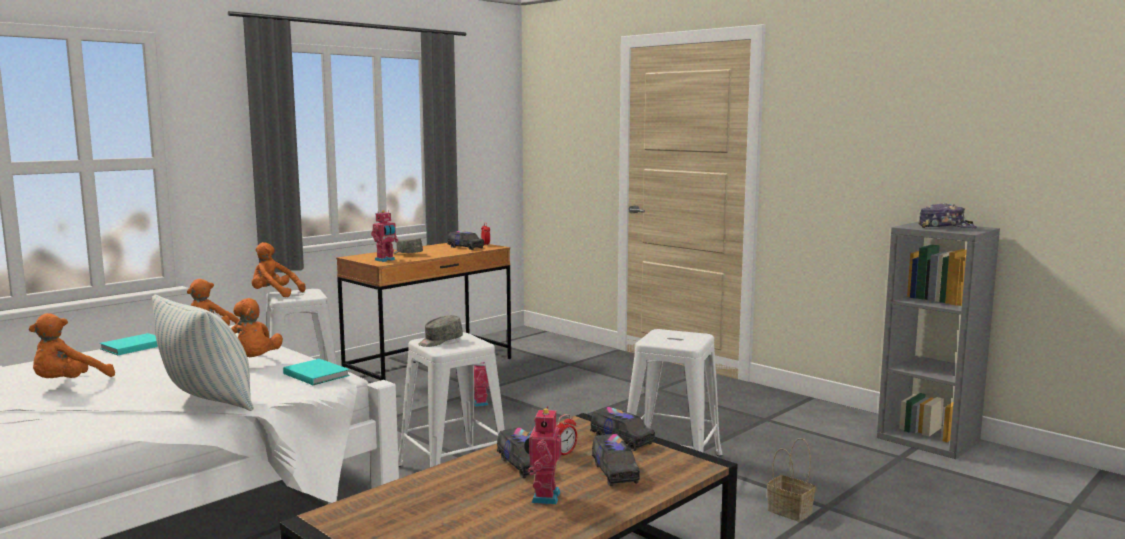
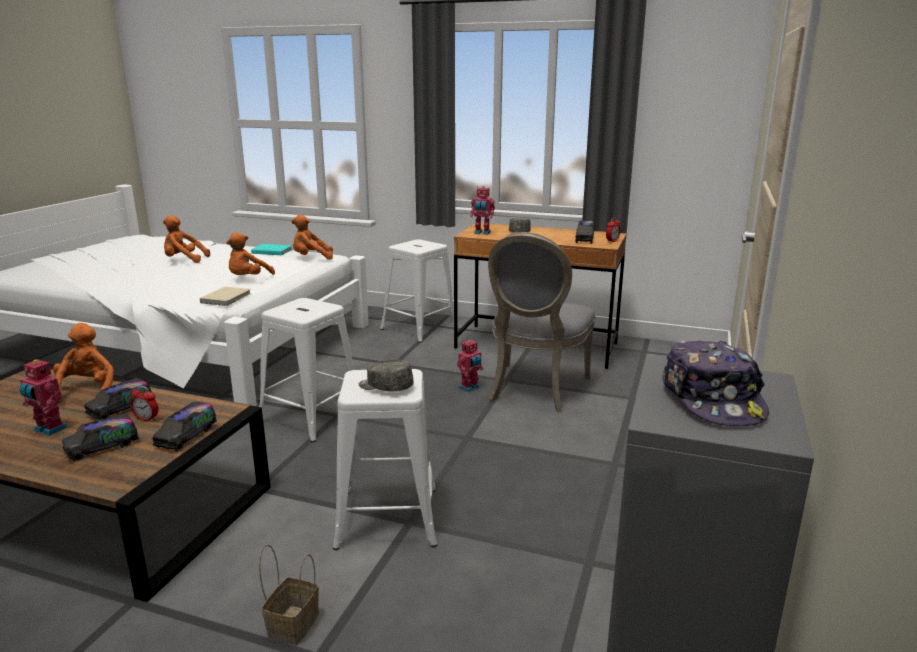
camera: 65 degrees right, 10 degrees up
(207, 402) = (157, 291): pillow -> none
(274, 294) = (411, 241): orange plush toy -> orange plush toy (87, 390)
(316, 374) = (227, 298): turquoise book -> beige book
(440, 341) = (302, 305): grey cap -> grey cap (385, 387)
(516, 385) = (535, 389): none -> grey chair
(543, 497) = (49, 430): toy robot -> toy robot turned 135 degrees counterclockwise

